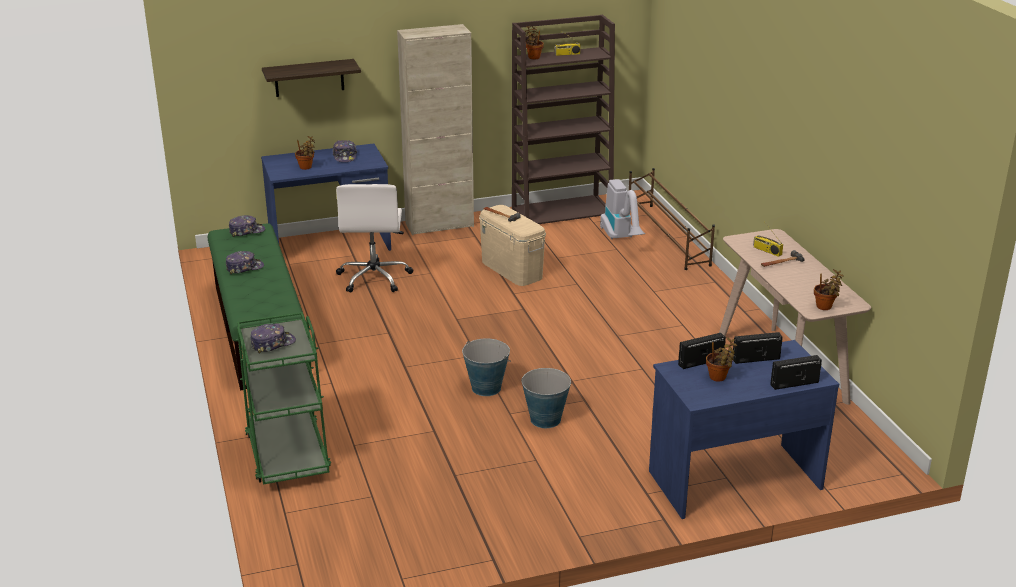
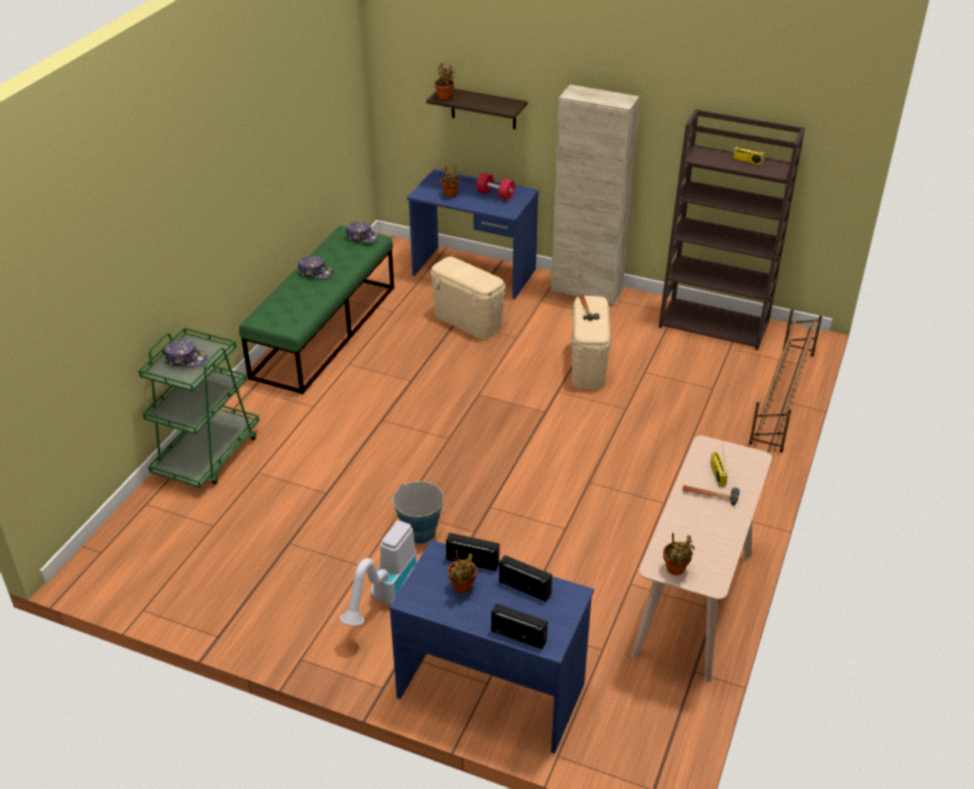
camera: 40 degrees right, 10 degrees up
(345, 156) = (495, 195): cap -> red dumbbell
(374, 277) = (467, 320): white office chair -> beige storage box
(486, 388) = (414, 474): bucket -> none
(533, 57) = (708, 153): potted plant -> potted plant (445, 97)
(621, 238) = (733, 379): vacuum cleaner -> vacuum cleaner (386, 601)

